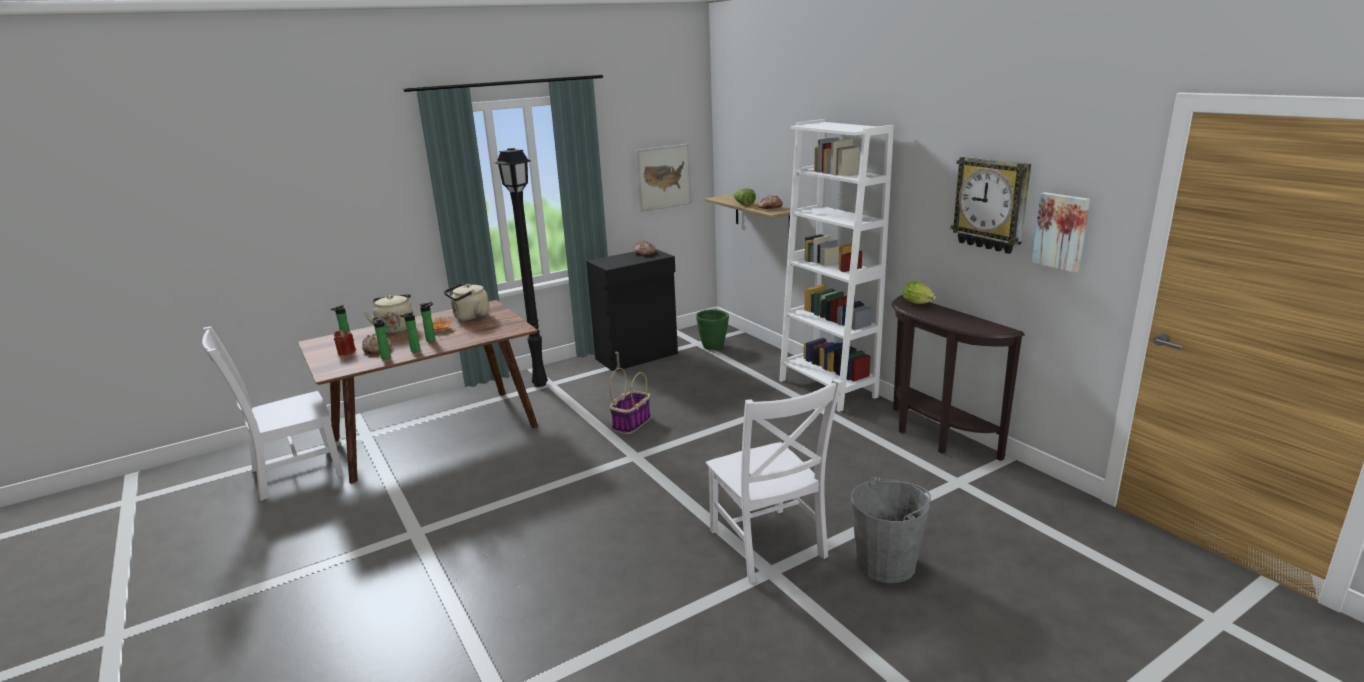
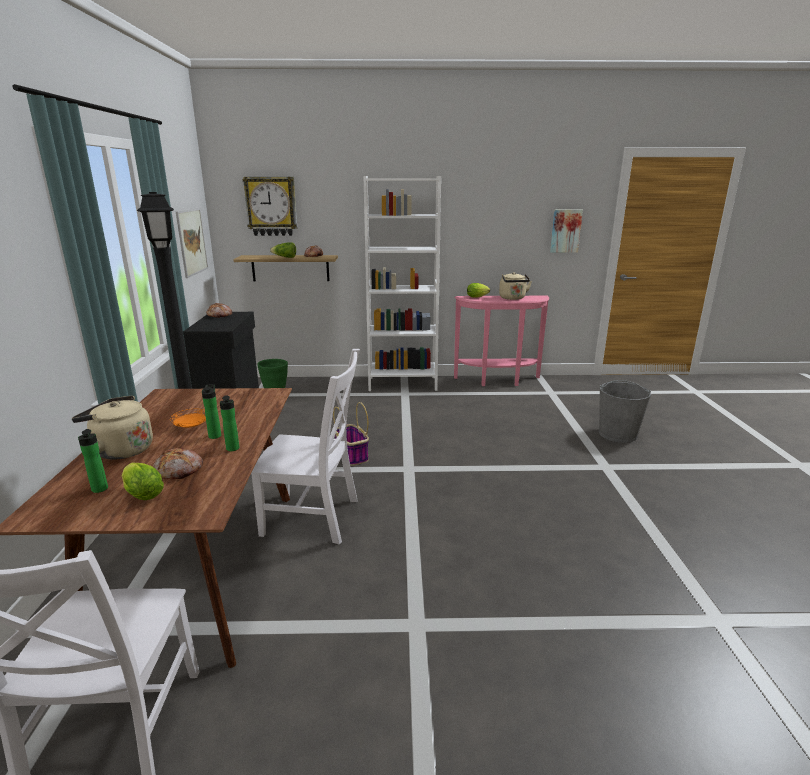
camera: 60 degrees left, 0 degrees up
(346, 352) = (142, 493): red candle -> lettuce
(385, 357) = (218, 468): bottle -> none
(470, 318) = (185, 408): beige kettle -> beige kettle (513, 298)
(768, 546) = (577, 459): white chair -> white chair (315, 518)
(934, 437) = (498, 381): brown console table -> pink console table
(991, 204) = (518, 222): wall clock -> wall clock (271, 206)

